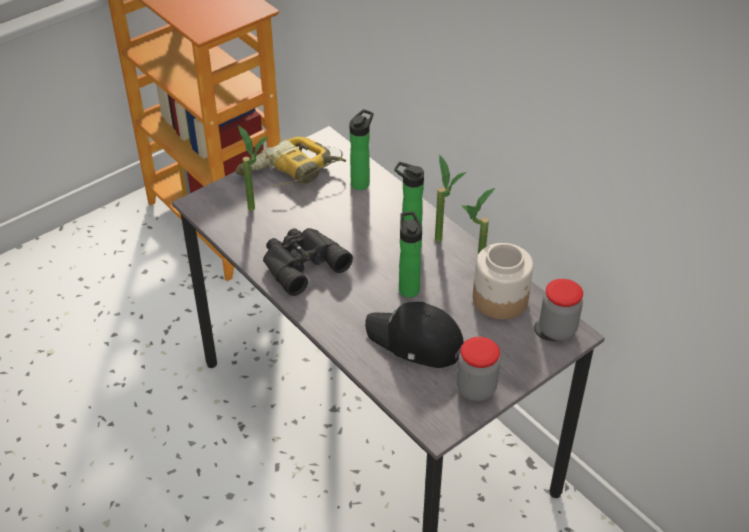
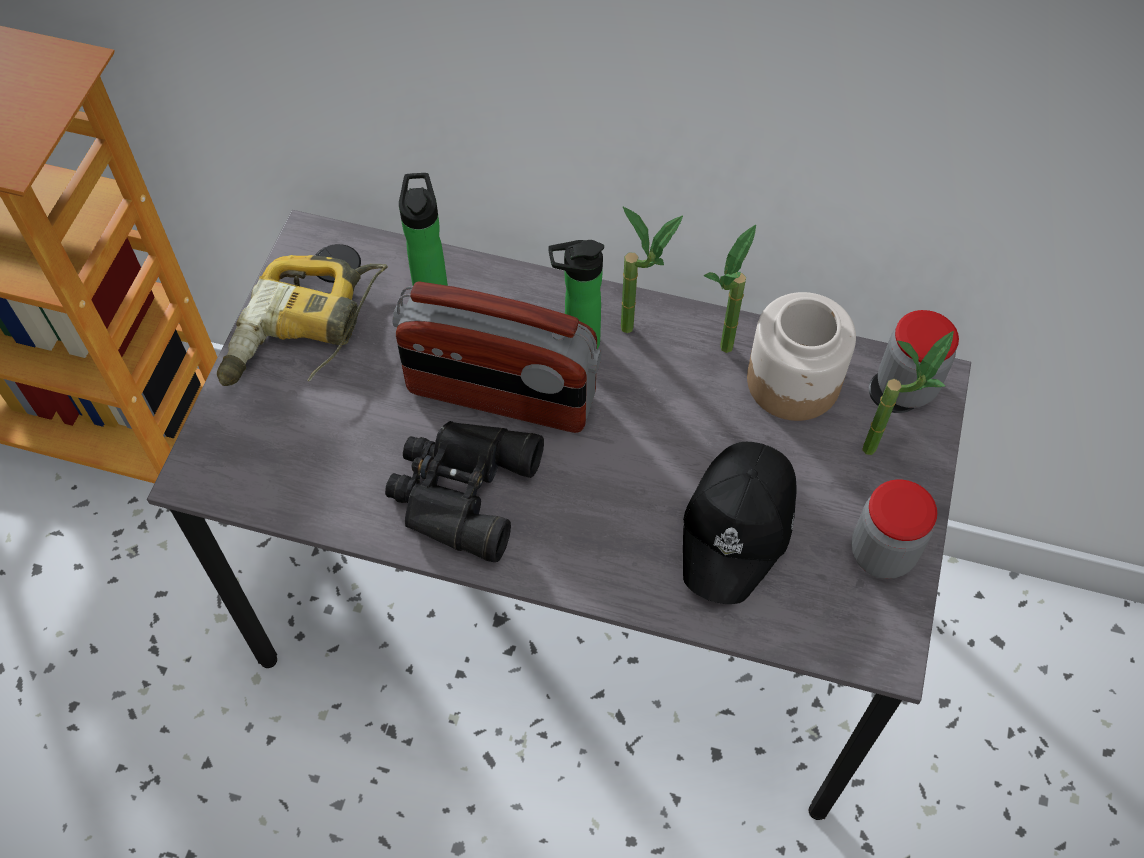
camera: 35 degrees left, 15 degrees up
(258, 210) = (309, 432): potted plant -> potted plant (883, 447)
(353, 237) = (500, 395): none -> radio
(408, 287) = (653, 438): bottle -> none
(415, 342) = (739, 526): black cap -> black cap turned 60 degrees counterclockwise

